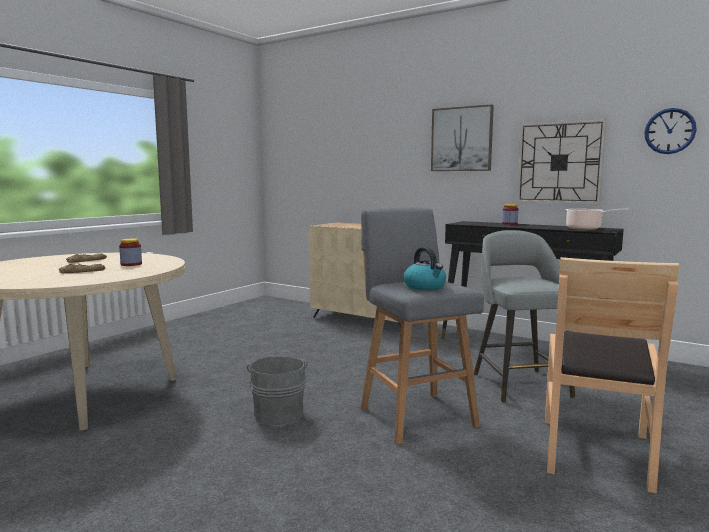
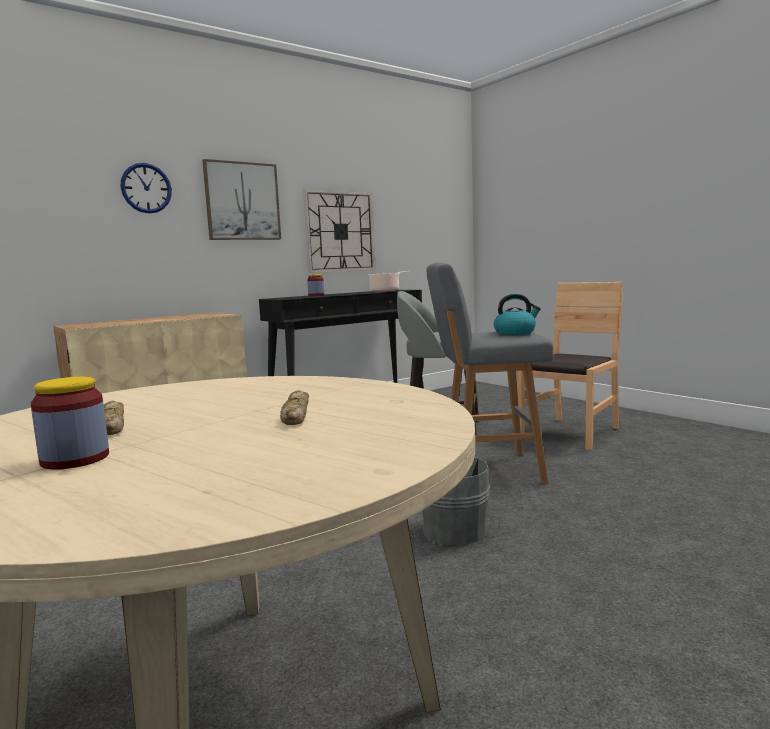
camera: 70 degrees left, 0 degrees up
(131, 264) = (242, 395): jar -> jar (75, 459)
(596, 452) = (570, 433): brown chair -> brown chair turned 90 degrees counterclockwise
(669, 131) = (409, 207): wall clock -> wall clock (146, 188)

